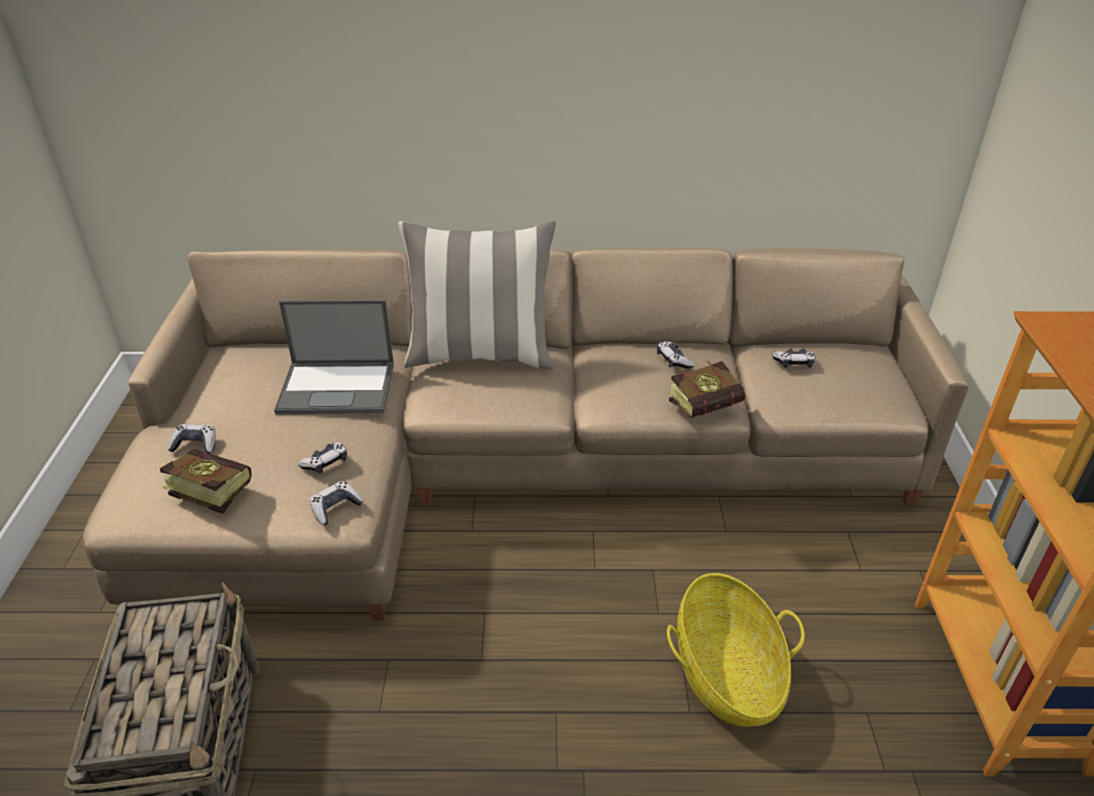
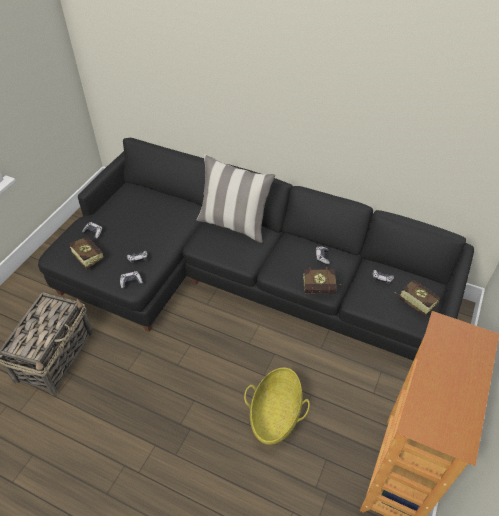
camera: 25 degrees right, 10 degrees up
(338, 387) = (163, 222): laptop -> none
(504, 468) = (238, 278): beige sofa -> black sofa
(867, 378) = (414, 301): none -> book

